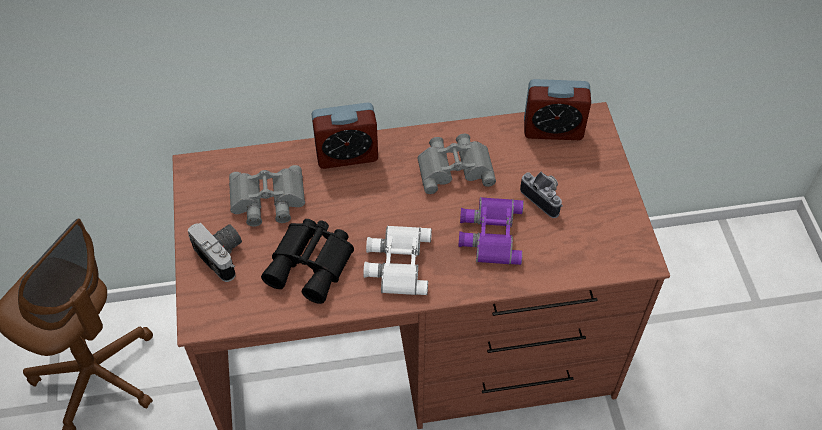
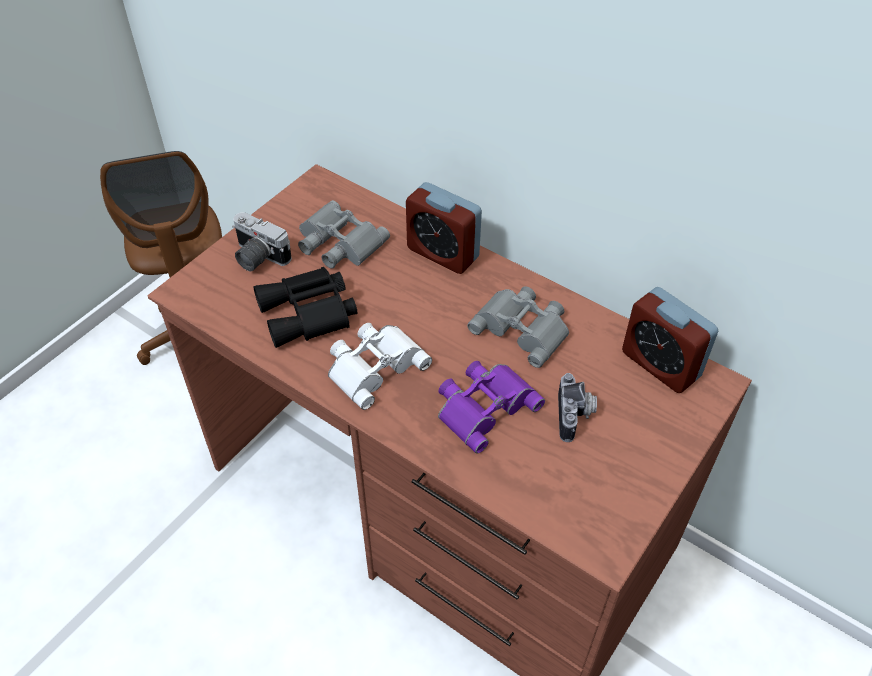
camera: 45 degrees right, 5 degrees down
(223, 255) = (257, 258): camera -> camera turned 120 degrees clockwise

